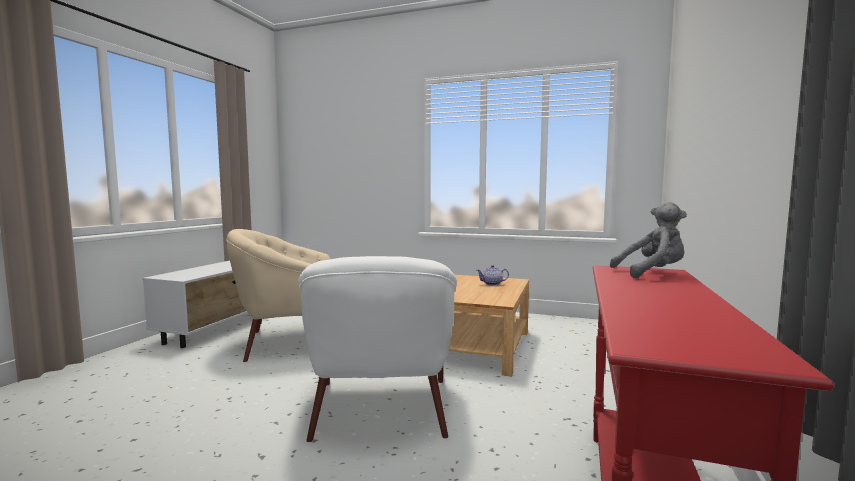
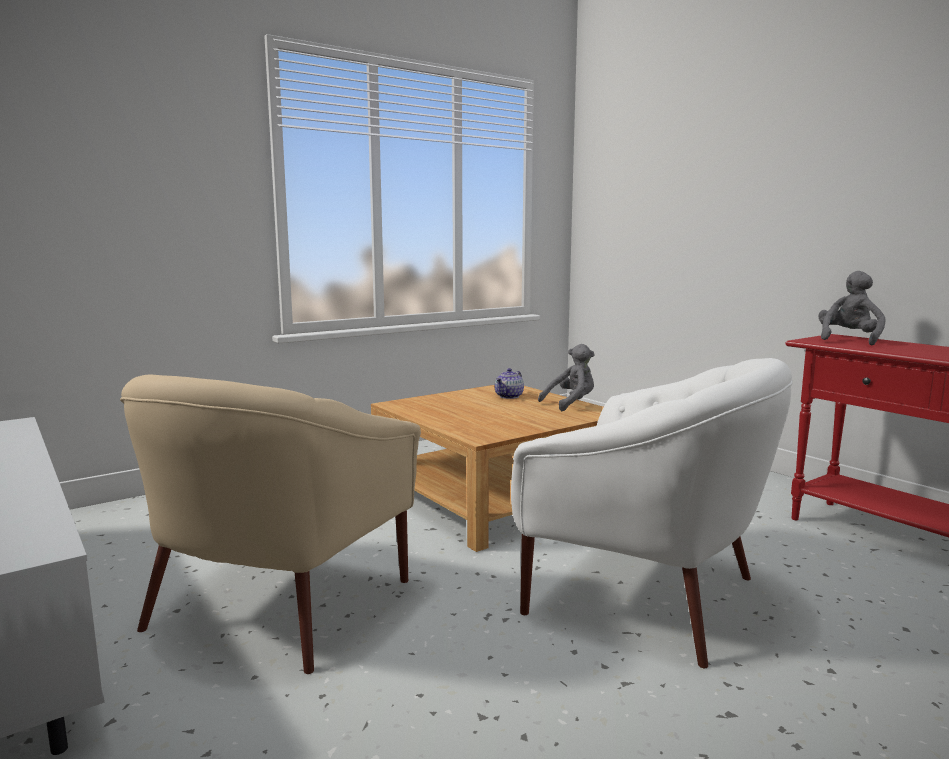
camera: 55 degrees left, 5 degrees up
(504, 294) = (571, 404): none -> grey plush toy

